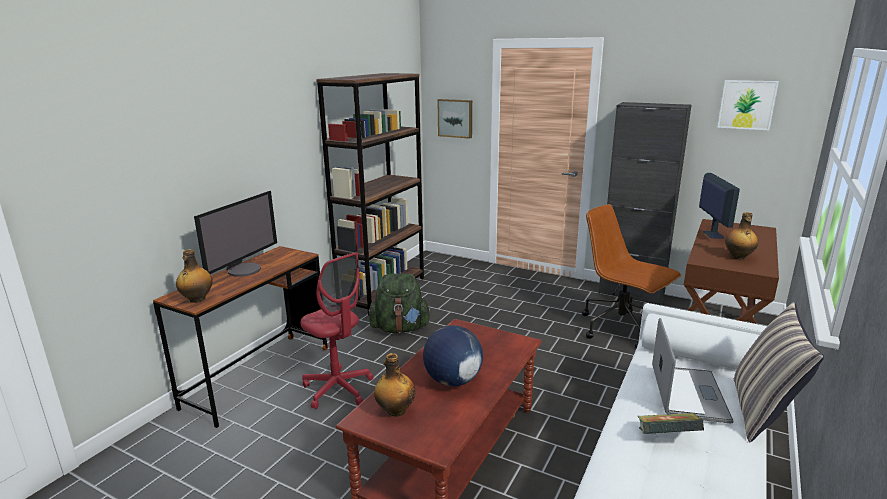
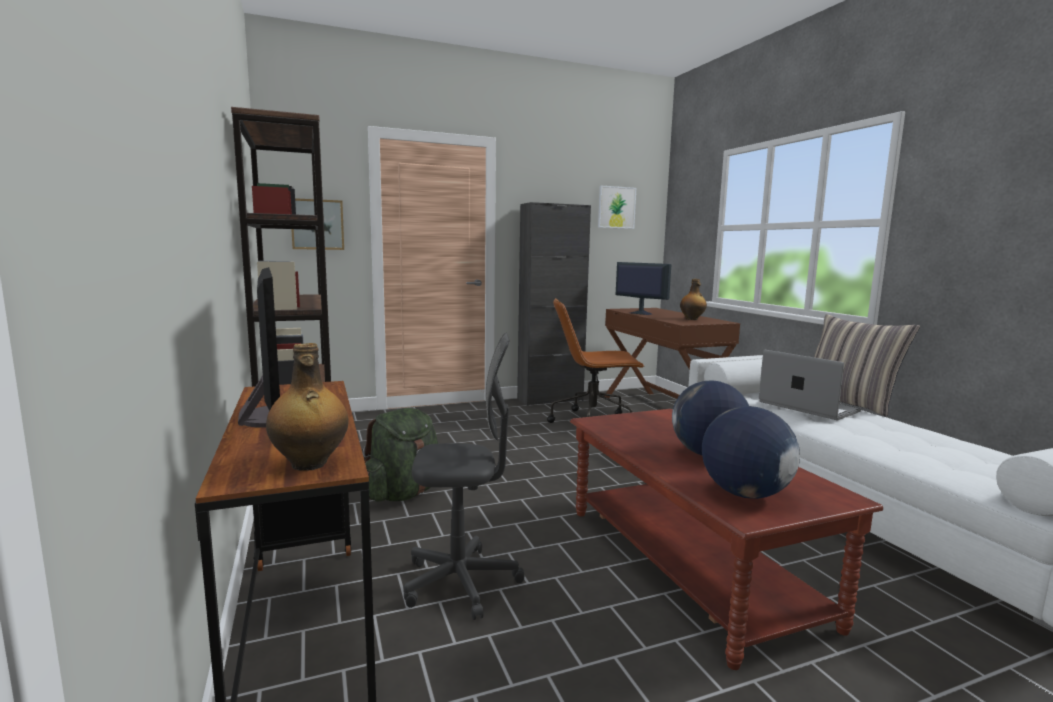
camera: 50 degrees left, 10 degrees down
(338, 389) = (461, 582): red office chair -> grey office chair
(395, 411) = (744, 494): bottle -> globe
(666, 438) = (868, 430): book -> none

